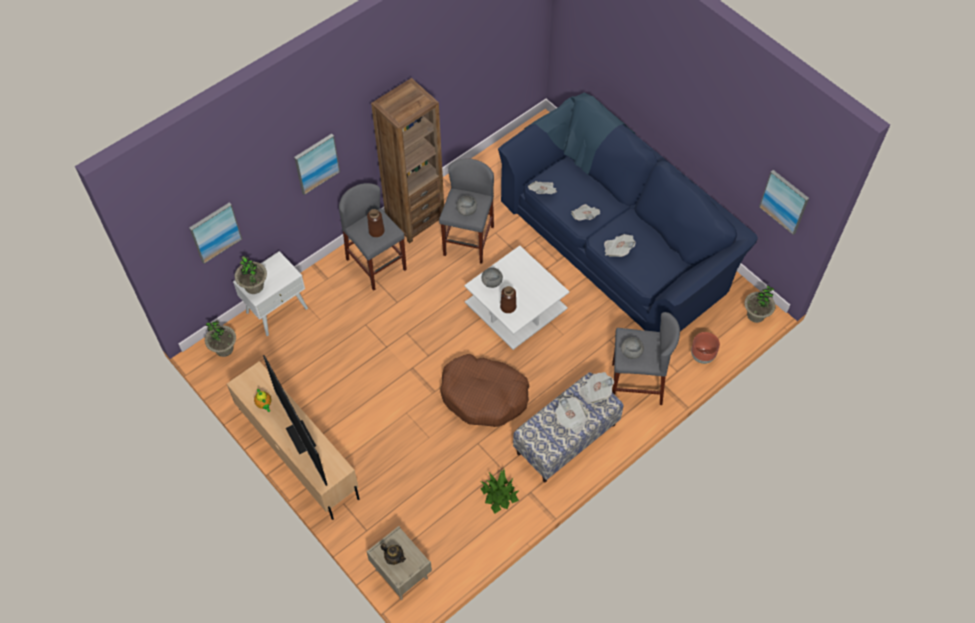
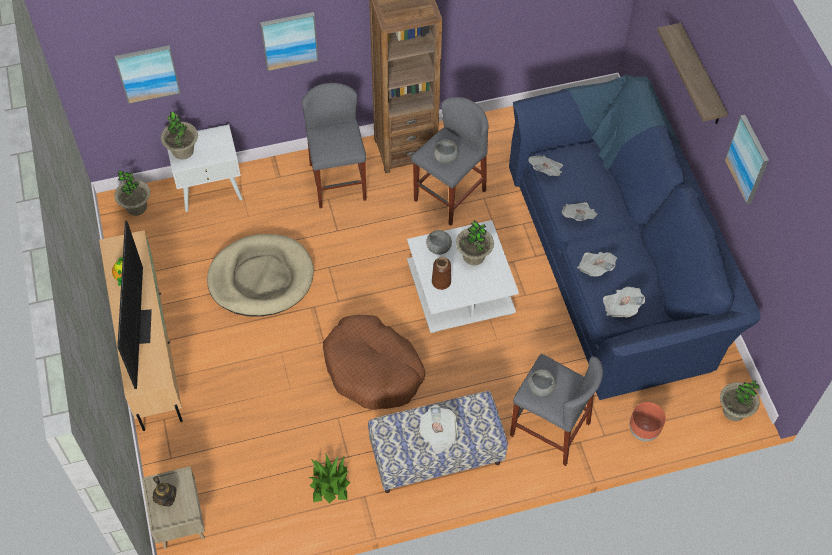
camera: 25 degrees right, 0 degrees up
(358, 363) = (261, 278): none -> beige dog bed
(376, 231) = (336, 142): brown vase -> none
(521, 278) = (473, 256): none -> potted plant
(595, 392) = (482, 415): newspaper -> newspaper (621, 307)
(641, 77) = (701, 76): none -> shelf
(784, 201) = (797, 284): picture -> picture (748, 159)

